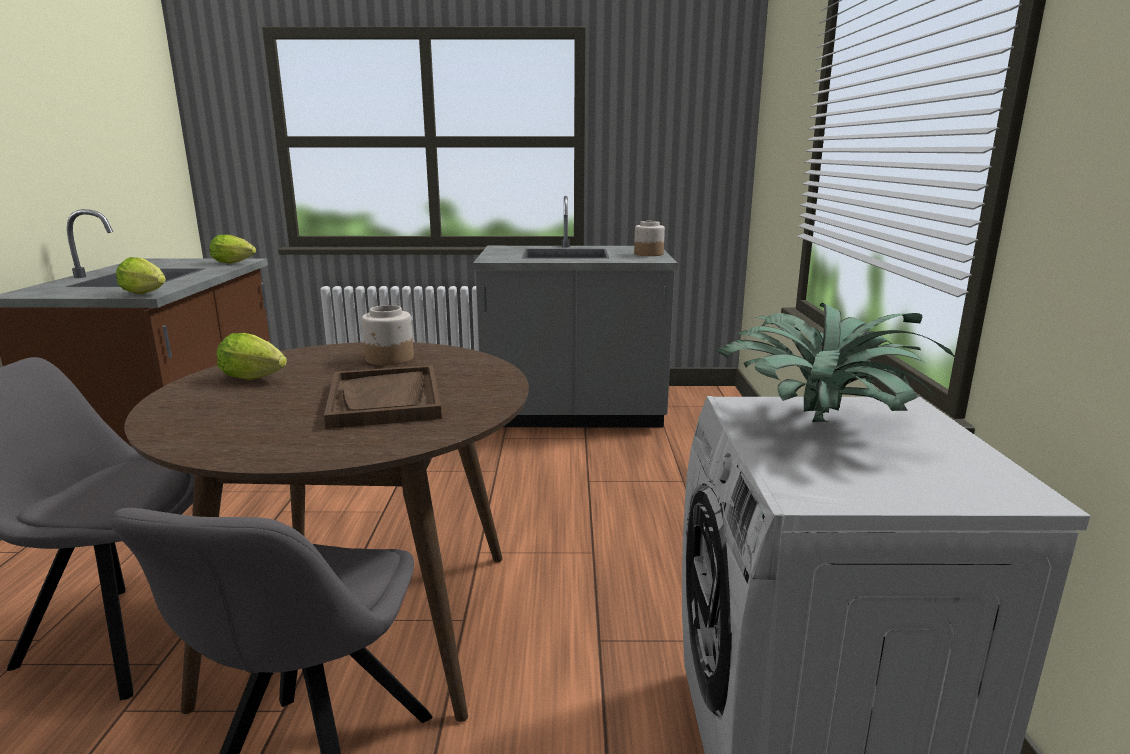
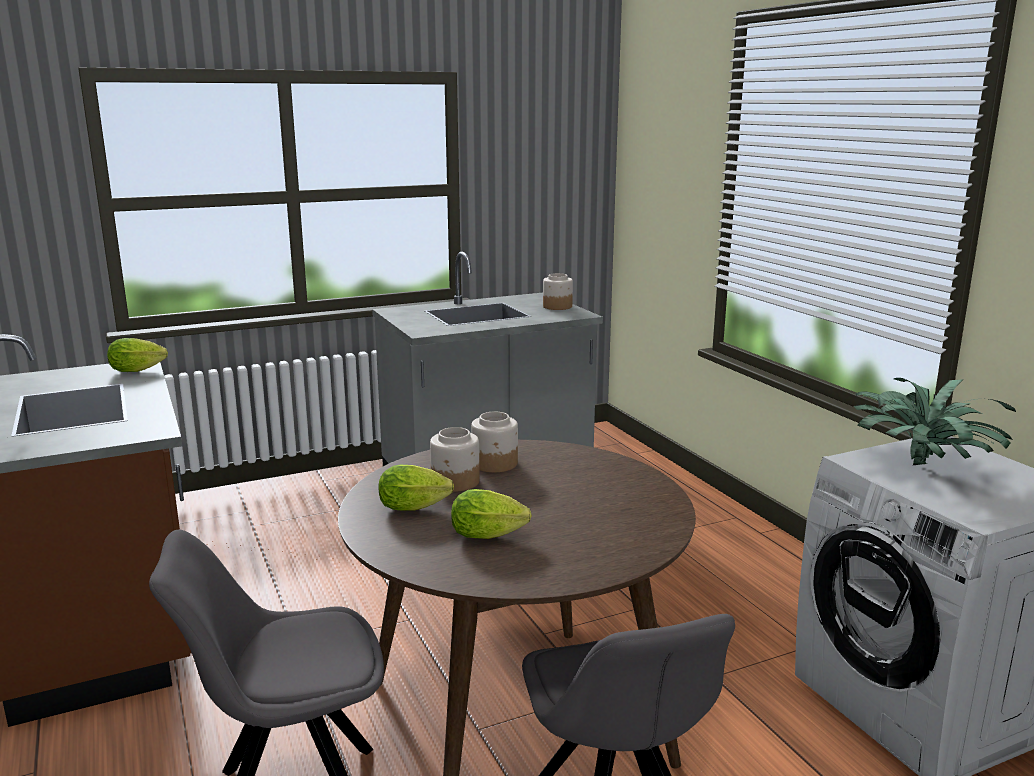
camera: 25 degrees left, 0 degrees up
(147, 294) = (154, 432): lettuce -> lettuce (491, 536)
(328, 366) = (455, 482): none -> jar
(385, 400) = (572, 505): brown tray -> none

